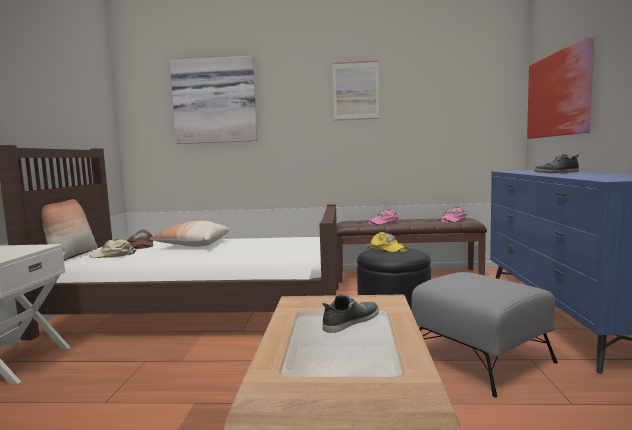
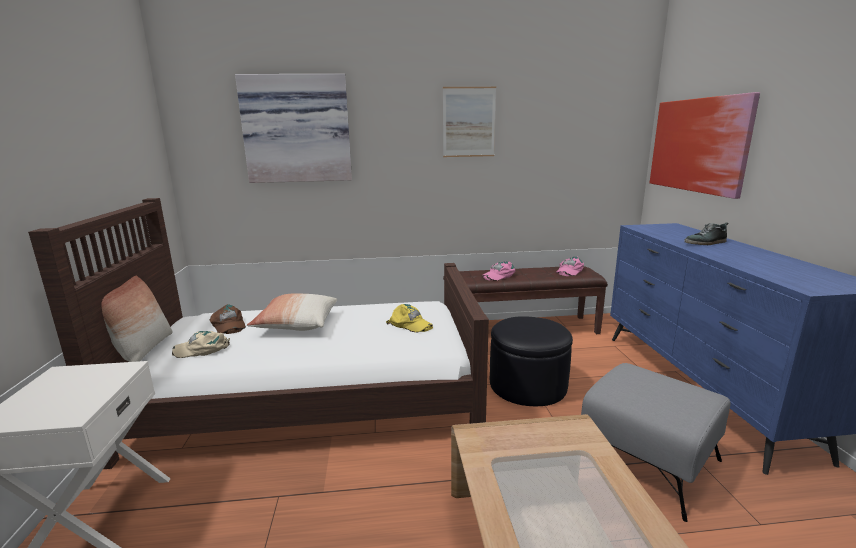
camera: 10 degrees left, 10 degrees up
(350, 321) = (562, 479): shoe -> none
(387, 248) = (522, 321): yellow cap -> yellow cap (410, 324)

